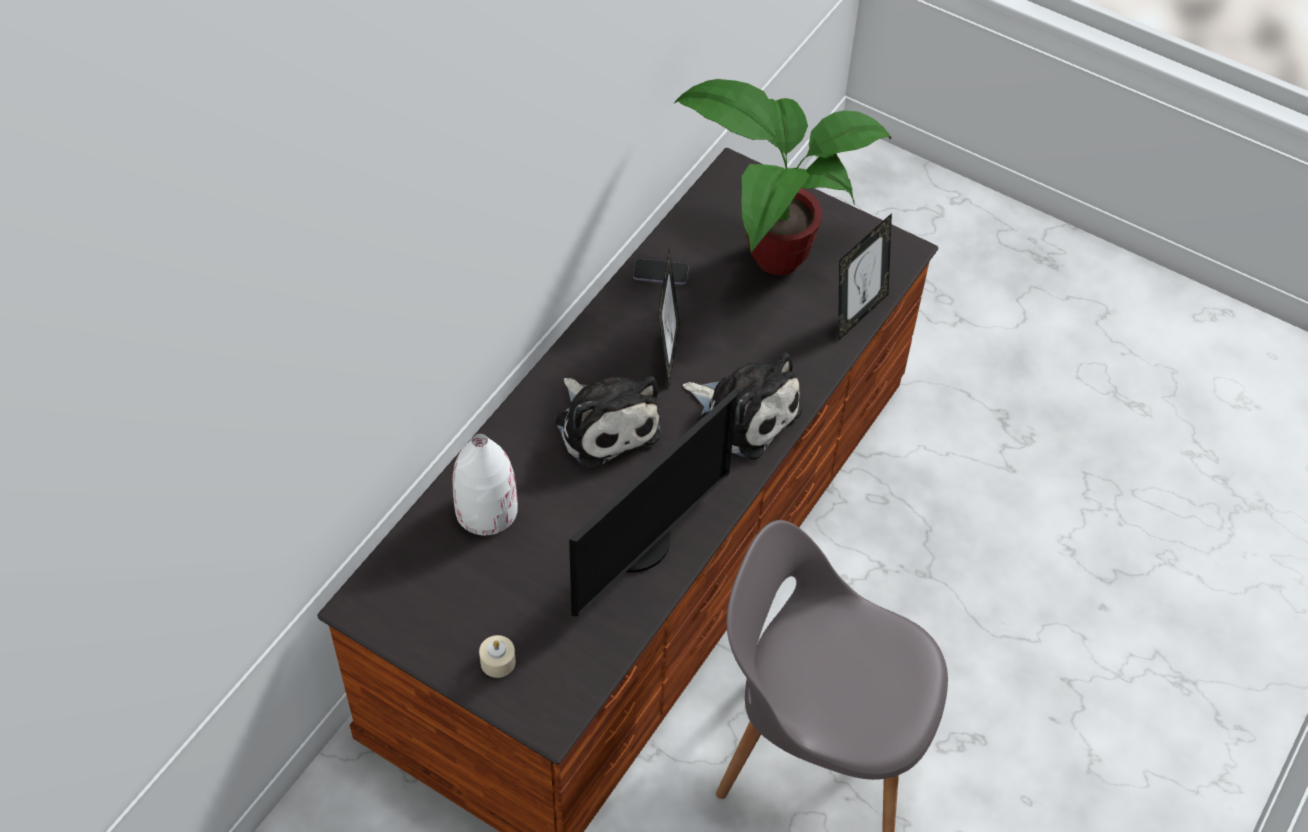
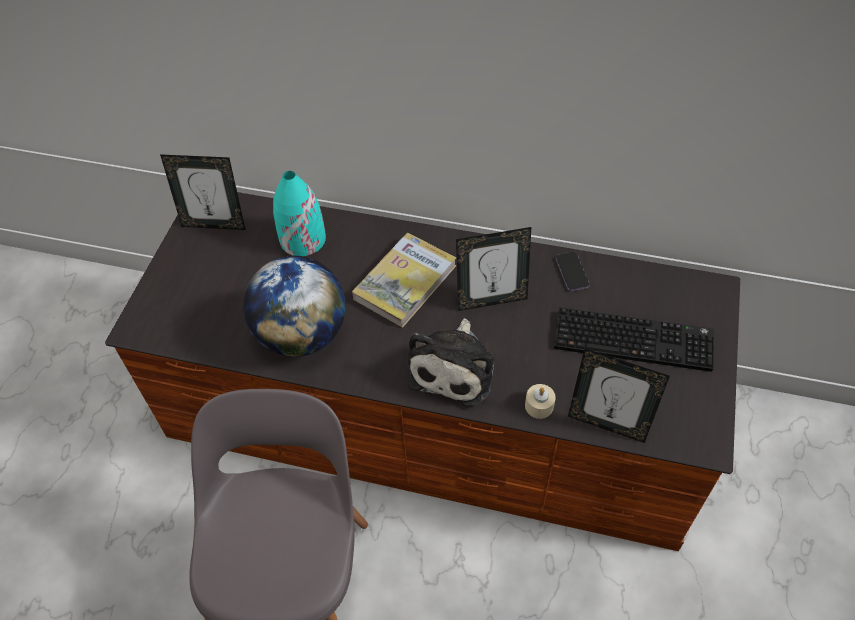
camera: 75 degrees right, 0 degrees up
(409, 602) = (214, 224): none -> picture frame
(485, 510) = (302, 239): white vase -> turquoise vase
(498, 662) = (178, 284): beige candle -> beige candle (539, 406)
(605, 424) = (405, 282): plush toy -> book
(638, 544) = (302, 334): monitor -> globe
(768, 255) = (635, 339): potted plant -> keyboard

